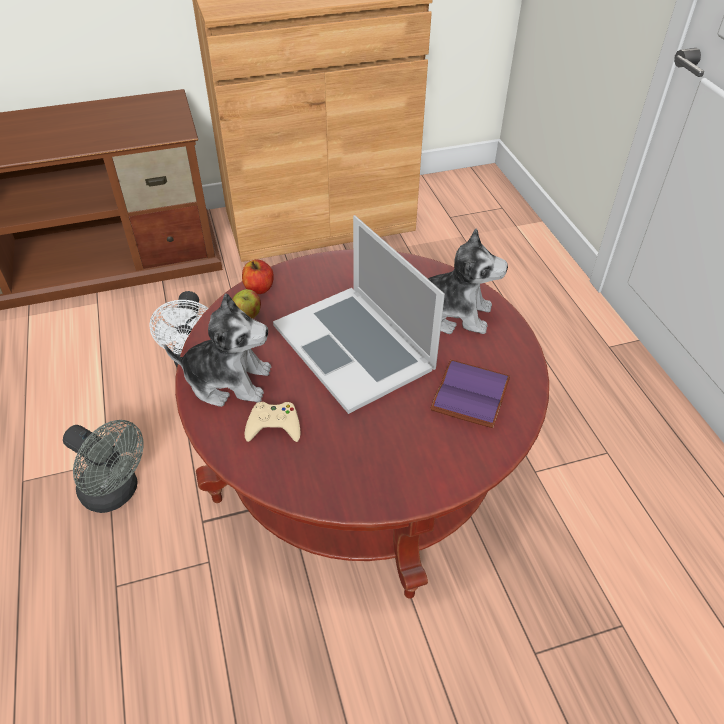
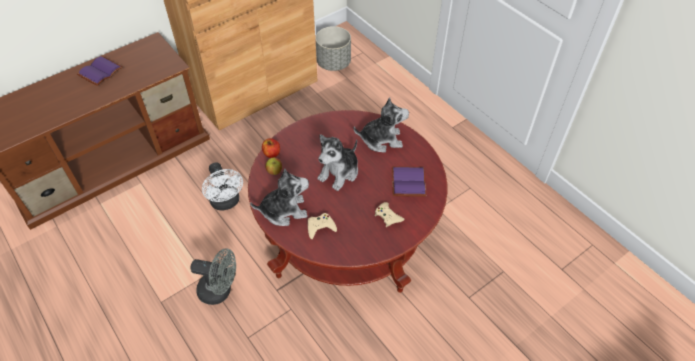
camera: 20 degrees left, 5 degrees up
(74, 120) = (100, 72): none -> purple book
(354, 346) = (339, 173): laptop -> plush toy
(405, 443) = (388, 216): none -> beige game controller
(451, 212) = (333, 63): none -> grey planter

